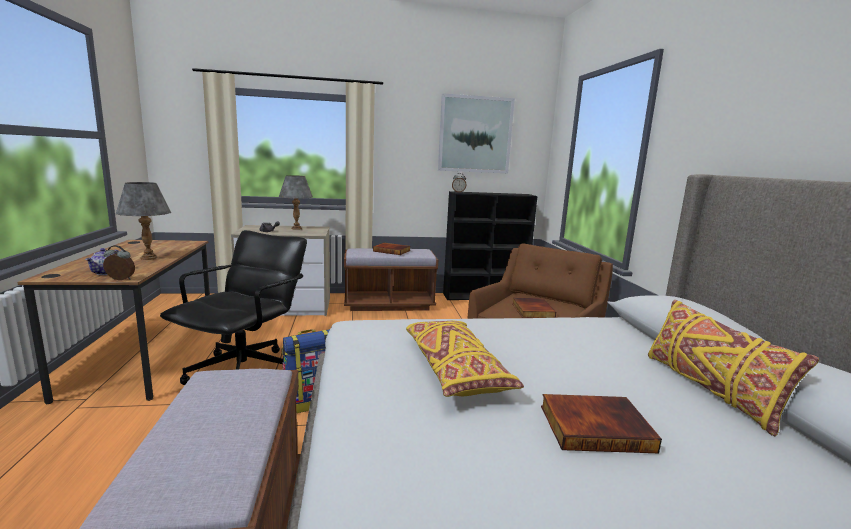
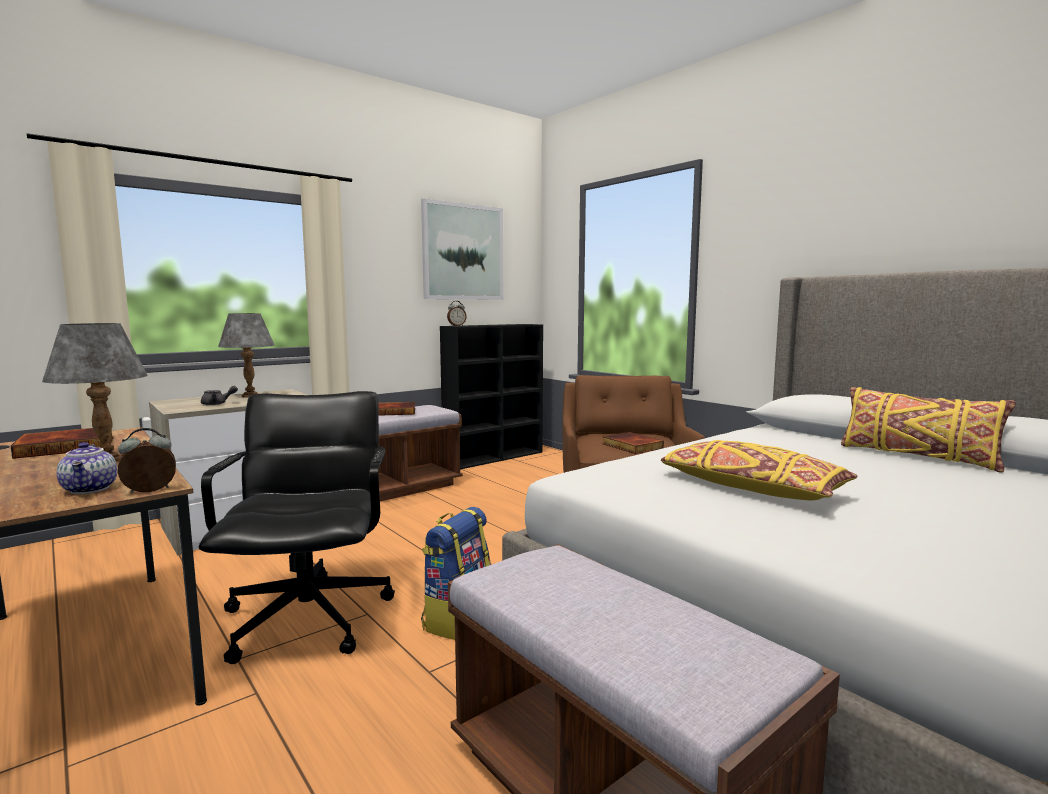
camera: 30 degrees left, 5 degrees down
(595, 426) = (922, 495): book -> book (67, 446)

